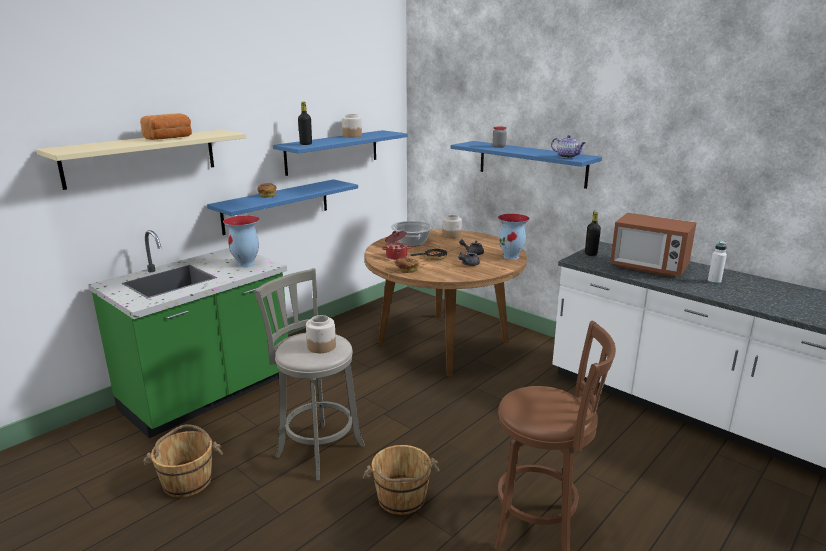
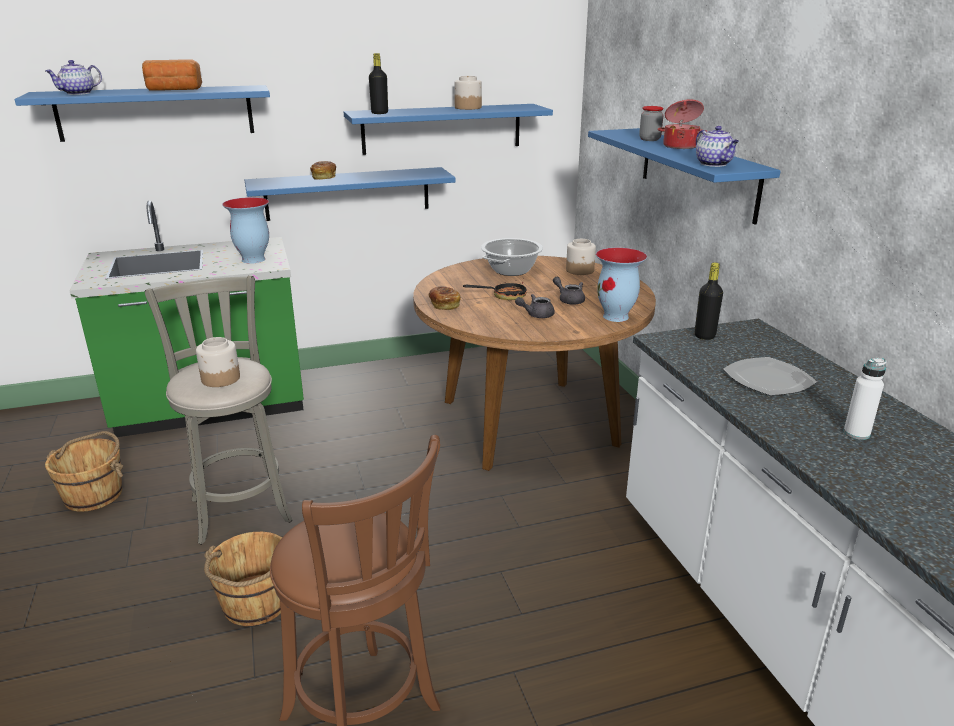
camera: 30 degrees right, 5 degrees up
(96, 146) = (78, 93): none -> teapot
(141, 158) = (156, 113): beige shelf -> blue shelf
(396, 256) = (461, 285): cooking pot -> cooking pot (680, 146)
(648, 267) = (769, 379): microwave -> plate

